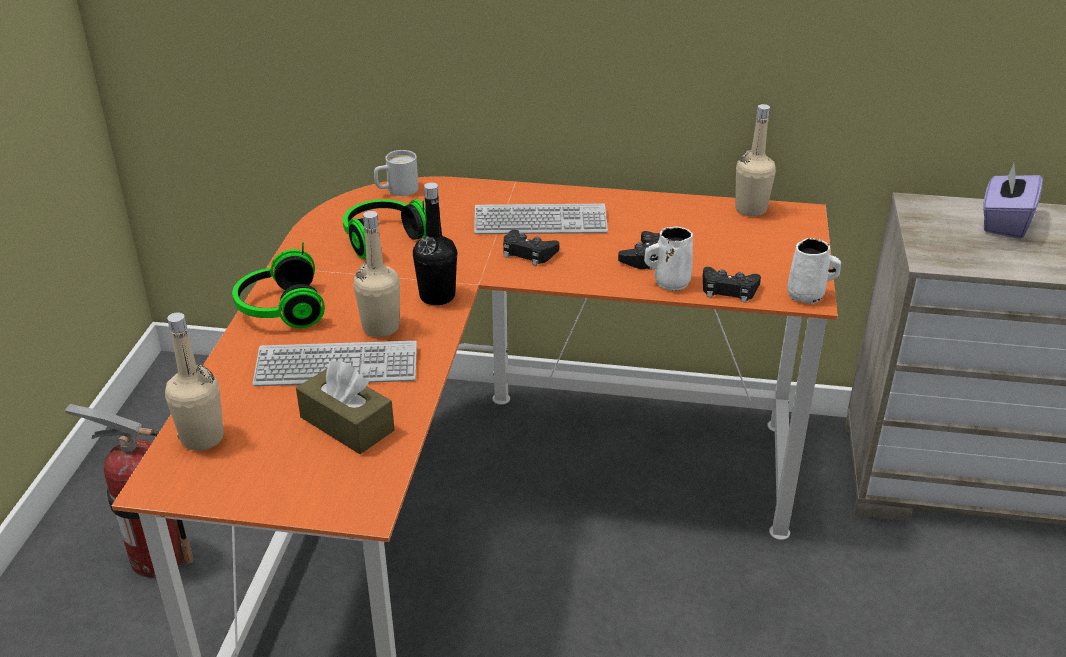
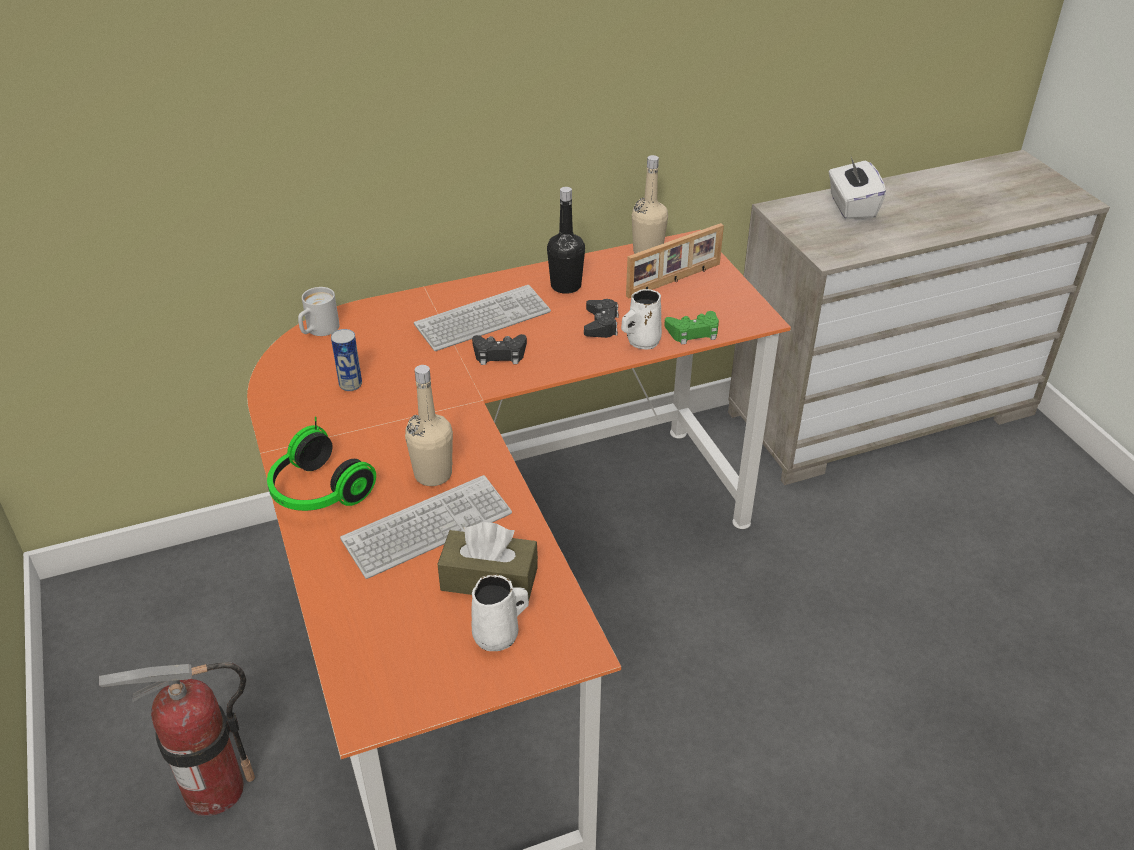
camera: 30 degrees left, 5 degrees up
(202, 438) = (366, 650): beige bottle -> none
(382, 238) = (350, 384): headphones -> can
(437, 296) = (456, 425): black bottle -> black bottle (566, 286)
(728, 290) = (693, 332): black game controller -> green game controller
(753, 241) = (674, 281): none -> picture frame
(807, 295) = (755, 317): white mug -> white mug (498, 635)
(1004, 222) = (851, 207): purple tissue box -> white tissue box

